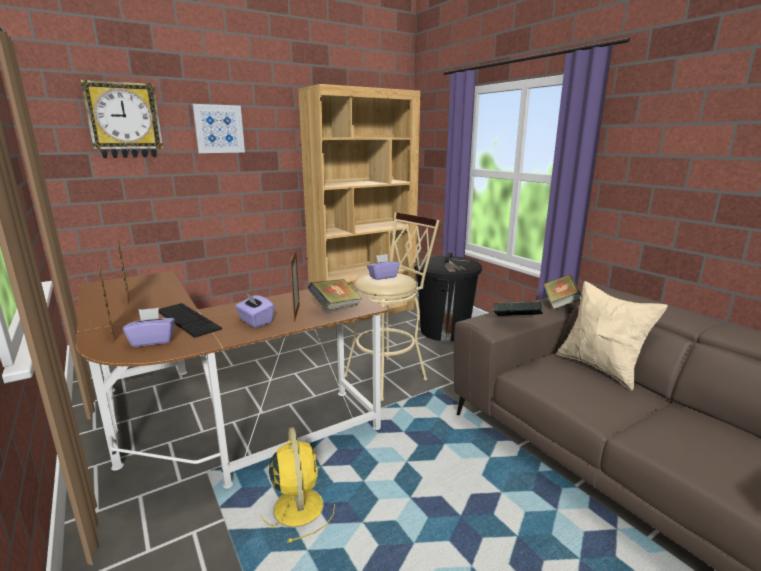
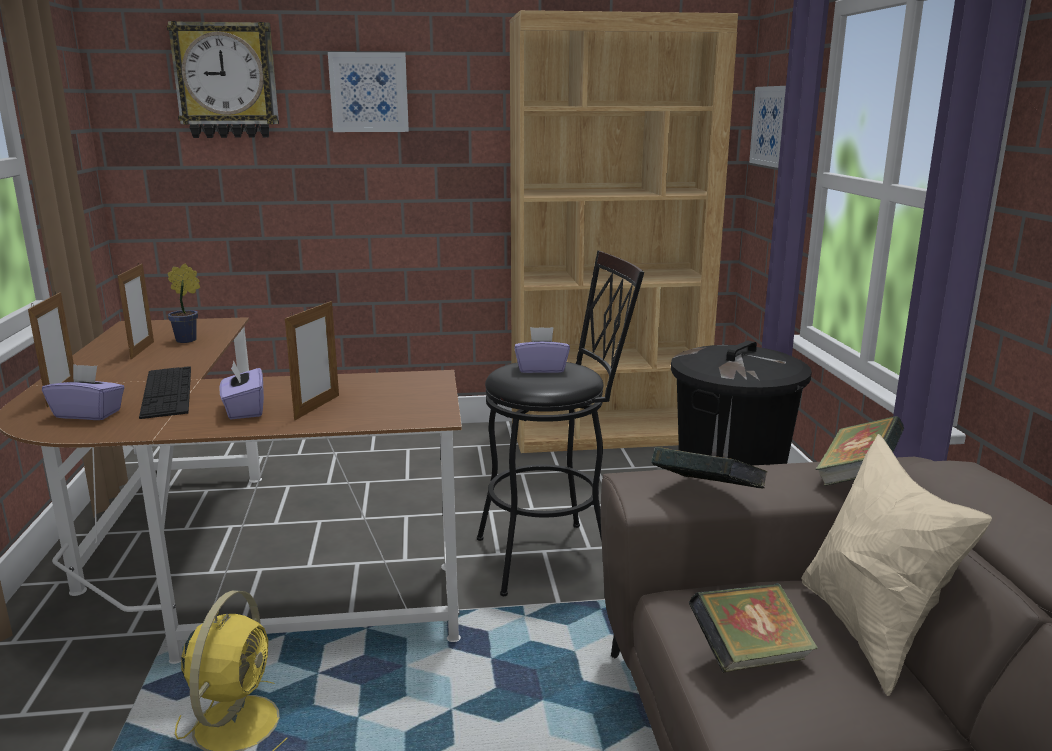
camera: 25 degrees right, 0 degrees up
(153, 288) = (189, 340): none -> potted plant
(335, 308) = (383, 410): book -> book (749, 657)
(390, 375) = (556, 556): beige stool -> black stool
(431, 147) = (772, 126): none -> picture

